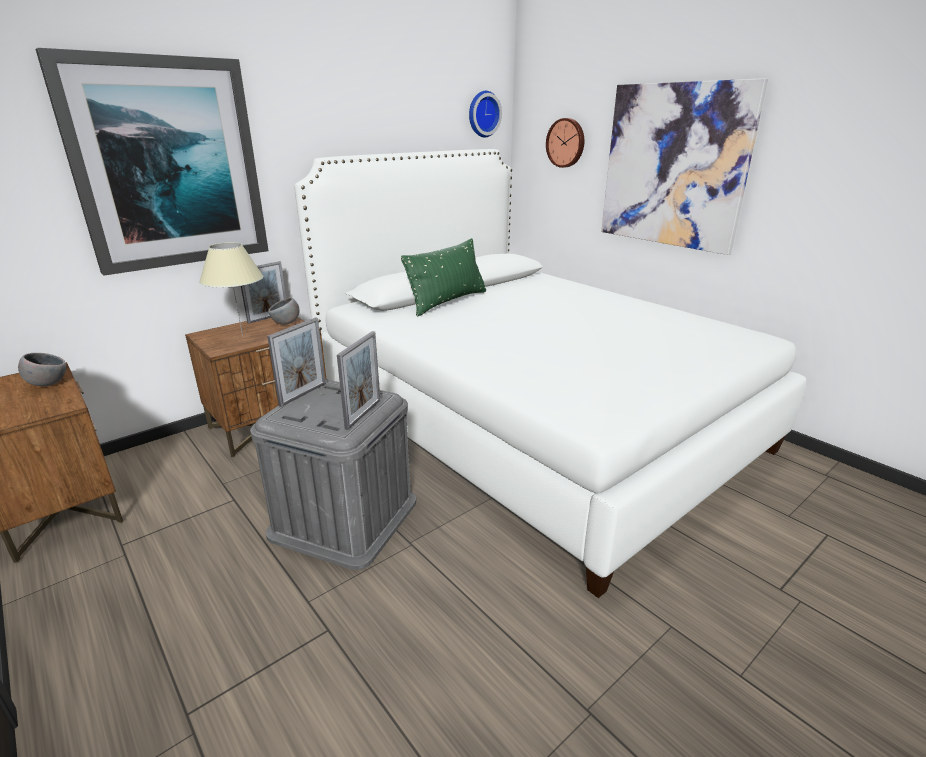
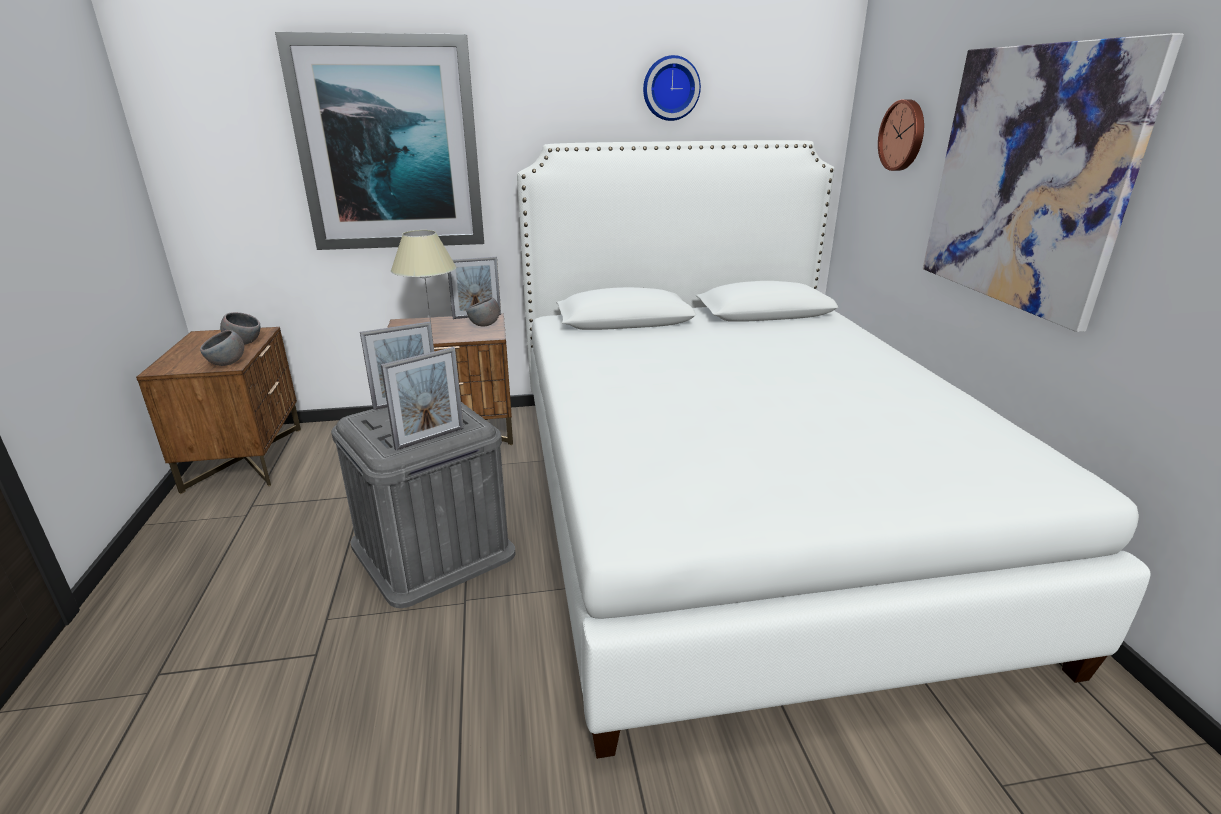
camera: 30 degrees right, 0 degrees up
(59, 406) = (227, 364): none -> grey bowl
(447, 302) = (665, 332): green pillow -> none
(482, 114) = (801, 93): wall clock -> wall clock (670, 88)

